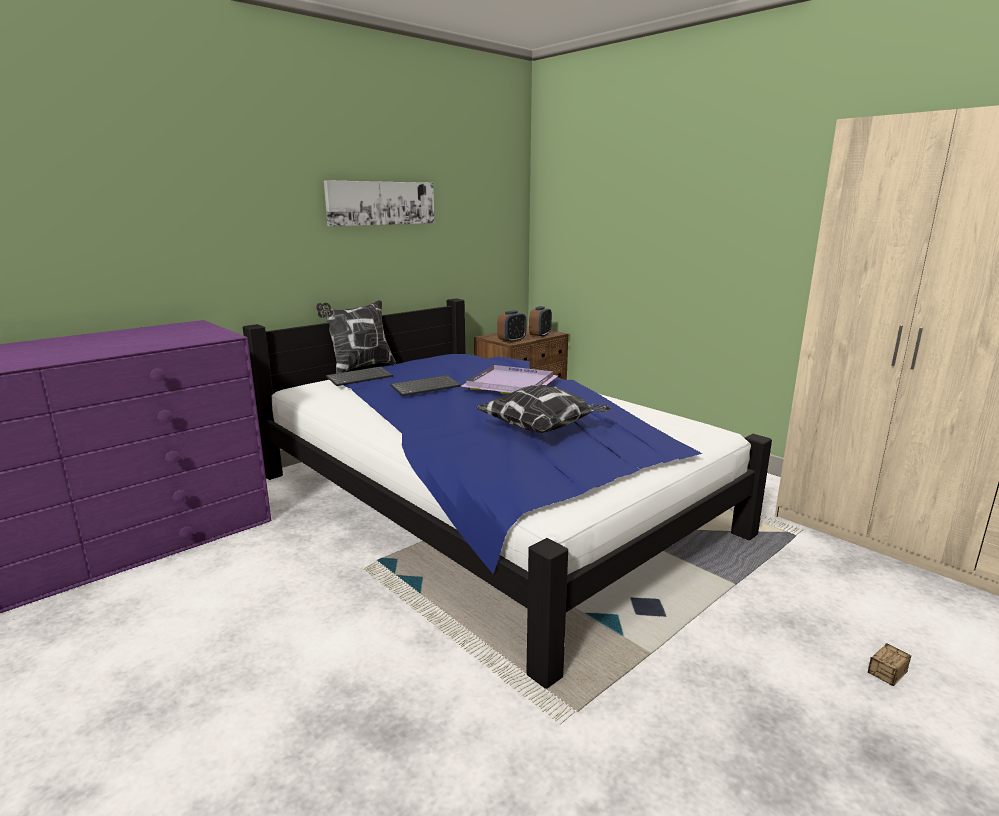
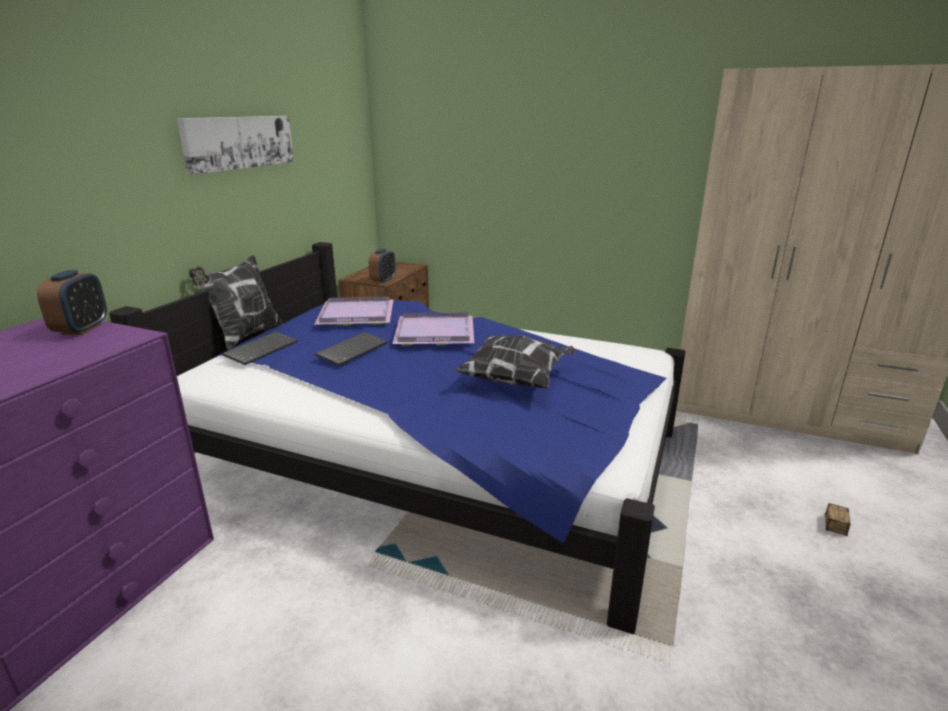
camera: 25 degrees left, 5 degrees up
(459, 363) = (355, 314): none -> purple tray
(540, 336) = (404, 271): alarm clock -> alarm clock (82, 329)

